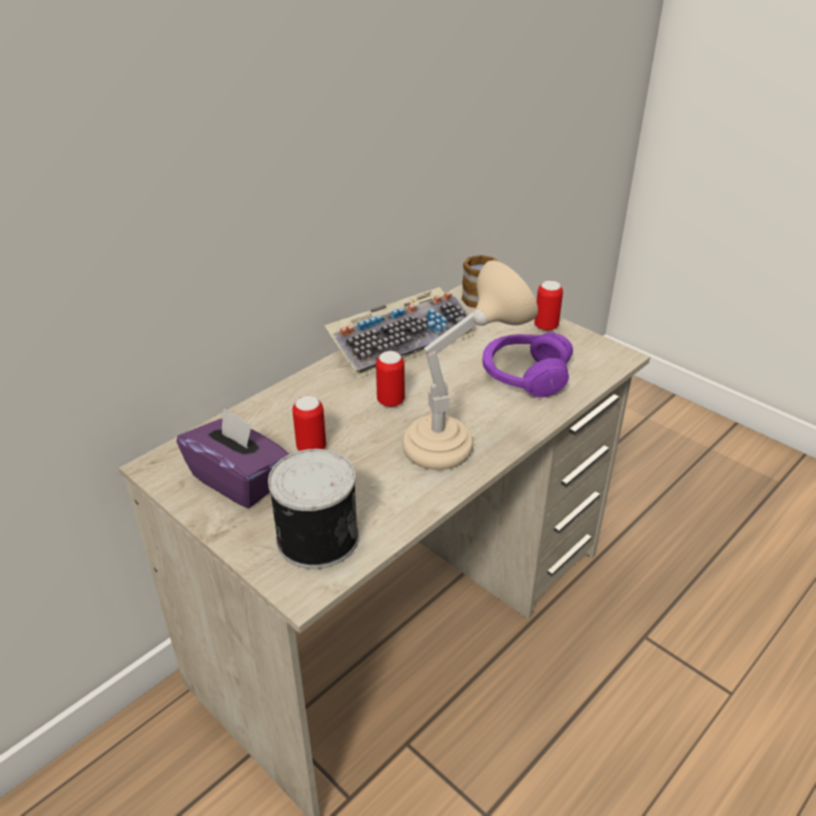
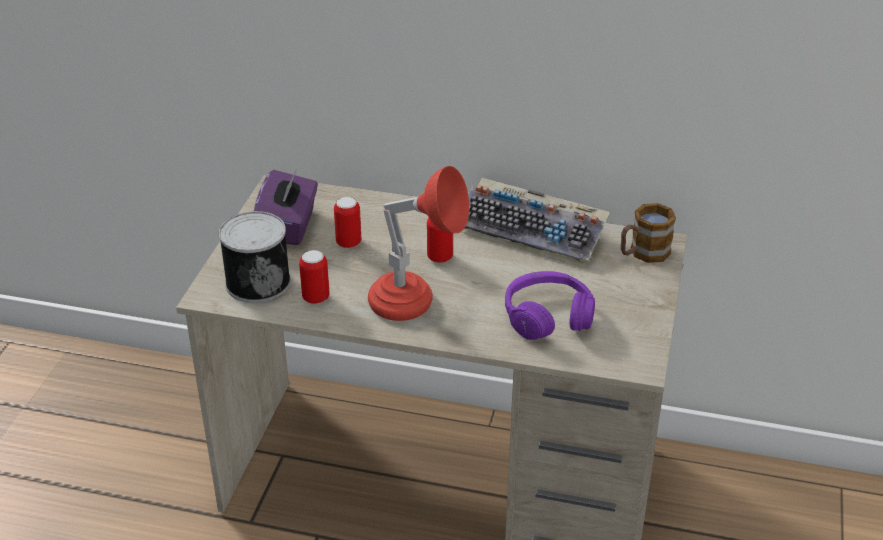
camera: 60 degrees right, 0 degrees up
(457, 442) = (416, 309): beige table lamp -> red table lamp
(546, 326) = (645, 305): can -> can (316, 298)

